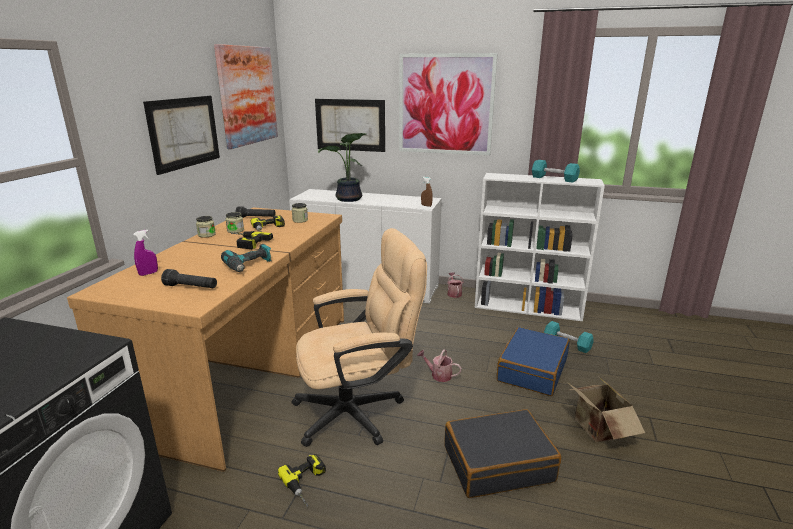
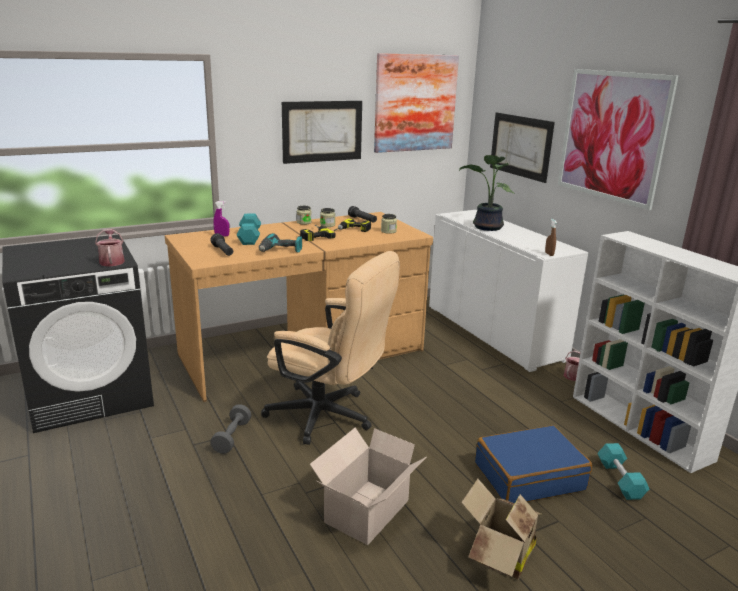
camera: 45 degrees right, 0 degrees up
(308, 483) = (232, 437): power drill -> grey dumbbell
(438, 375) = (431, 429): watering can -> watering can (112, 261)
(498, 463) = (365, 512): black suitcase -> cardboard box
(554, 179) = (693, 258): turquoise dumbbell -> turquoise dumbbell (249, 237)

